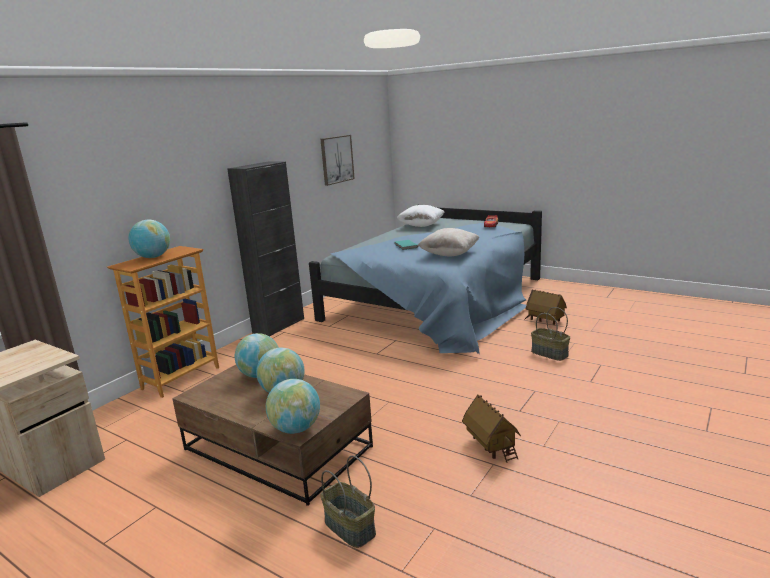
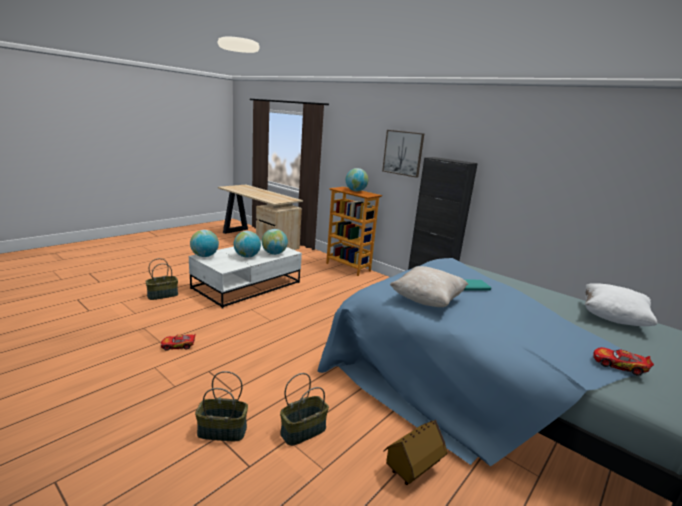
camera: 95 degrees right, 0 degrees up
(278, 448) = (246, 286): brown coffee table -> white coffee table
(336, 159) = (589, 191): picture -> picture (403, 153)
(491, 446) = (178, 346): toy house -> toy car
(584, 382) = (221, 431): none -> basket

